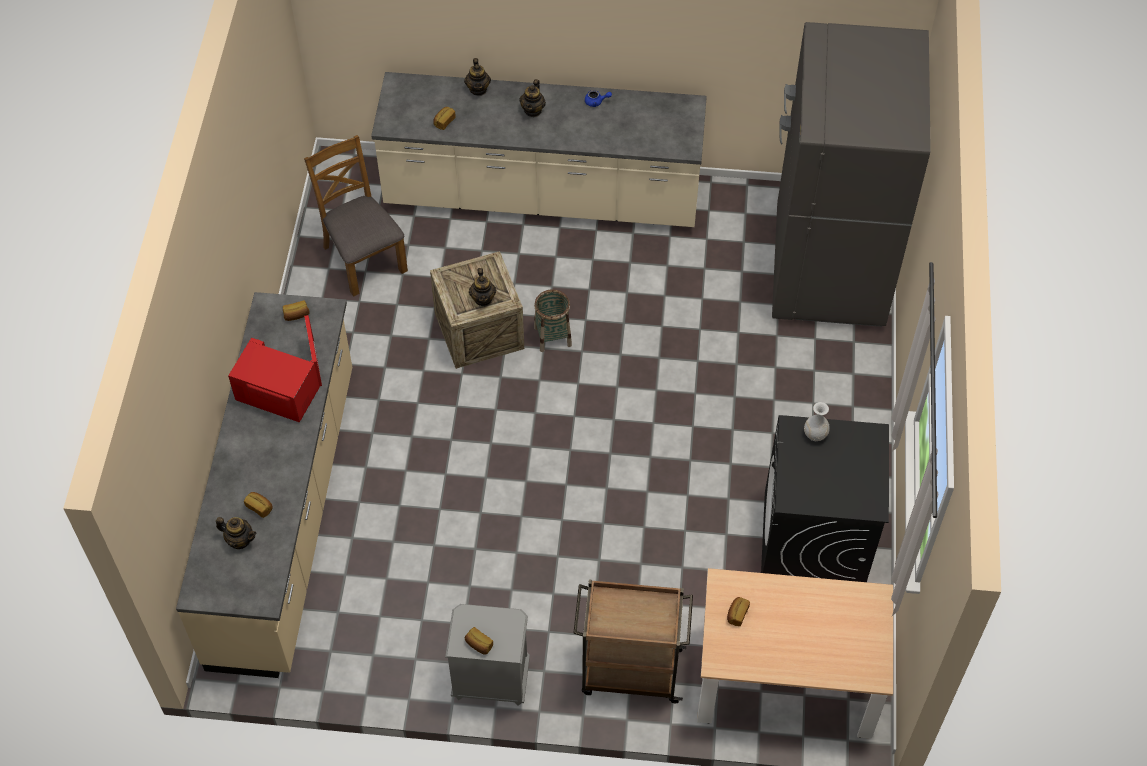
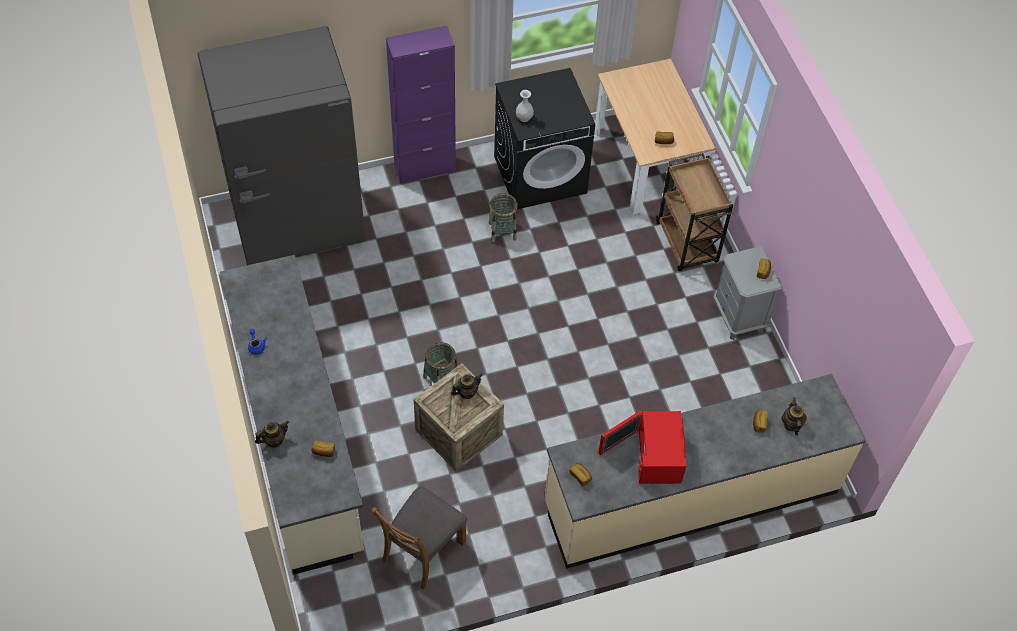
camera: 115 degrees left, 0 degrees up
(533, 110) = (284, 389): teapot -> none
(736, 467) = (502, 231): none -> basket
(870, 418) = (425, 168): none -> purple cabinet

